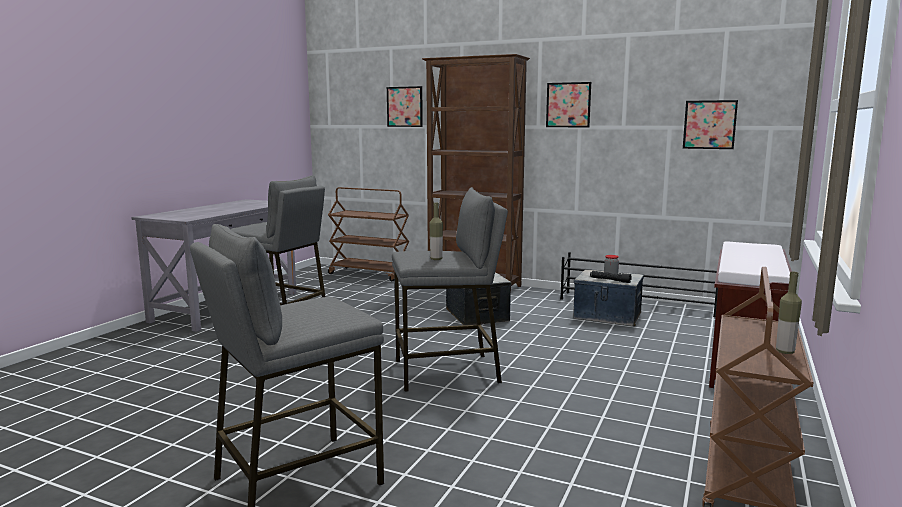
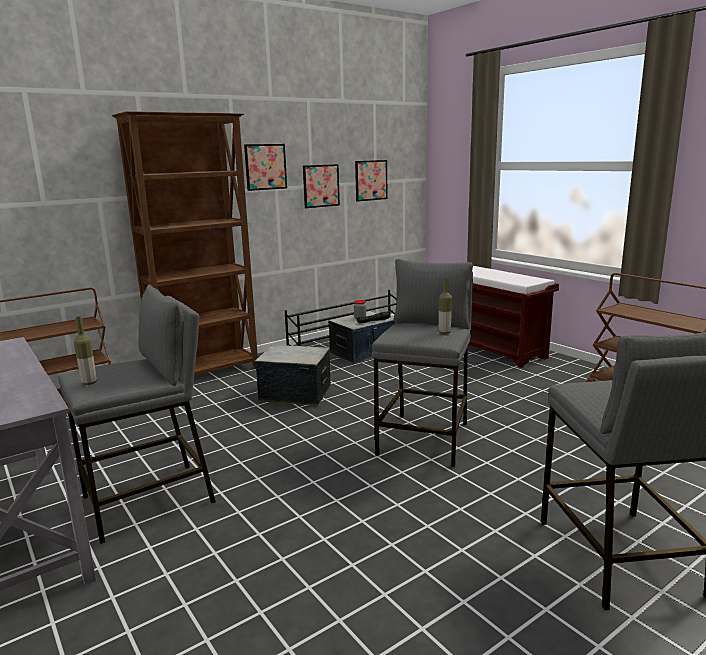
camera: 60 degrees left, 5 degrees up
(404, 106) = (63, 174): picture -> picture (321, 186)
(785, 352) = (675, 315): bottle -> bottle (89, 383)

